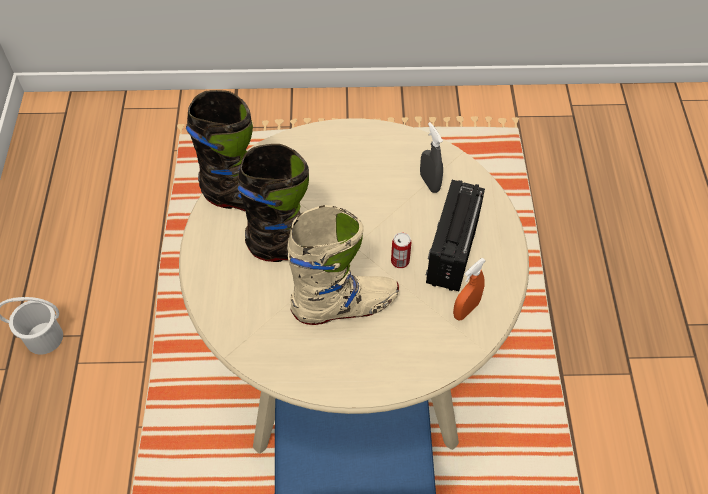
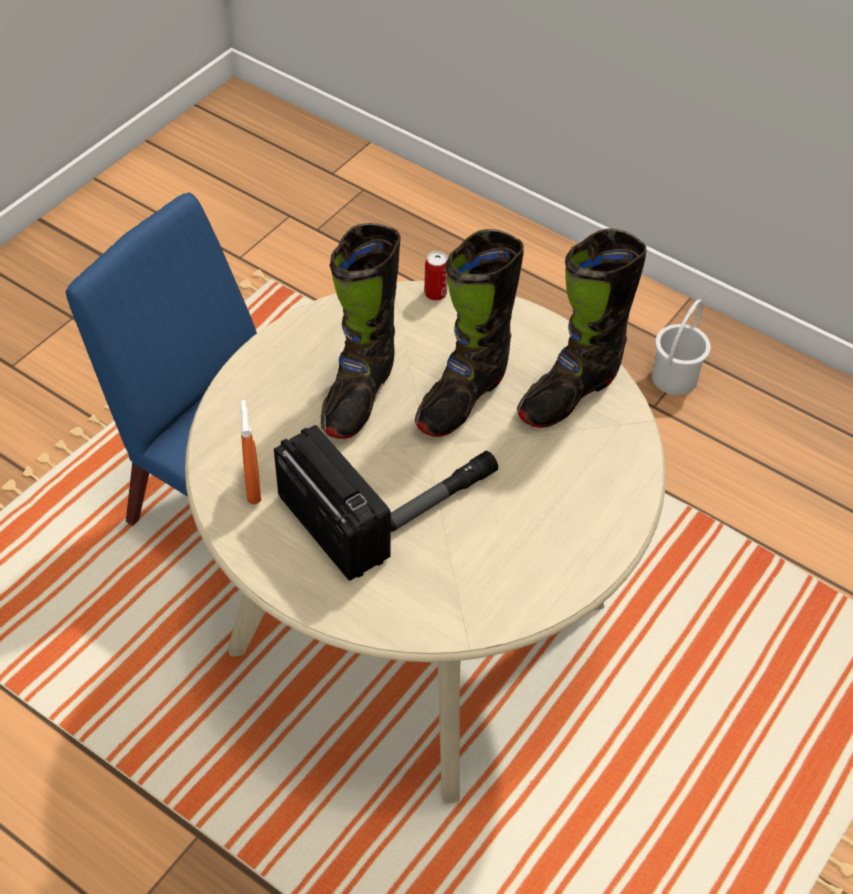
camera: 125 degrees right, 5 degrees down
(345, 306) = (358, 394): beige boot -> black boot
(386, 216) = (440, 499): none -> flashlight
(400, 261) = (368, 472): can -> can (435, 293)
(429, 183) = (450, 574): grey spray bottle -> none

